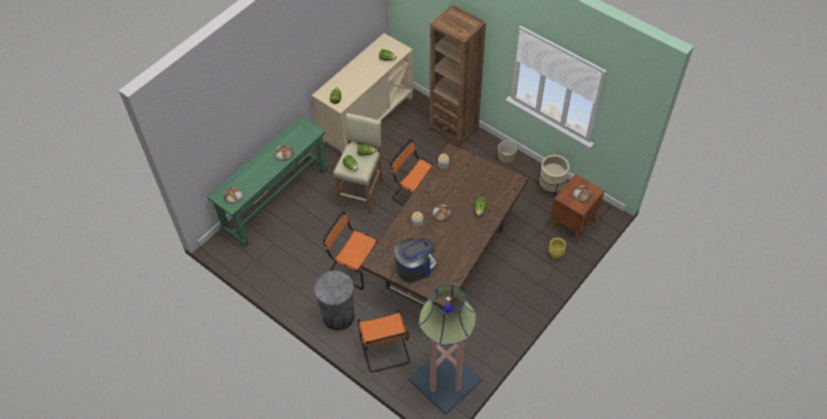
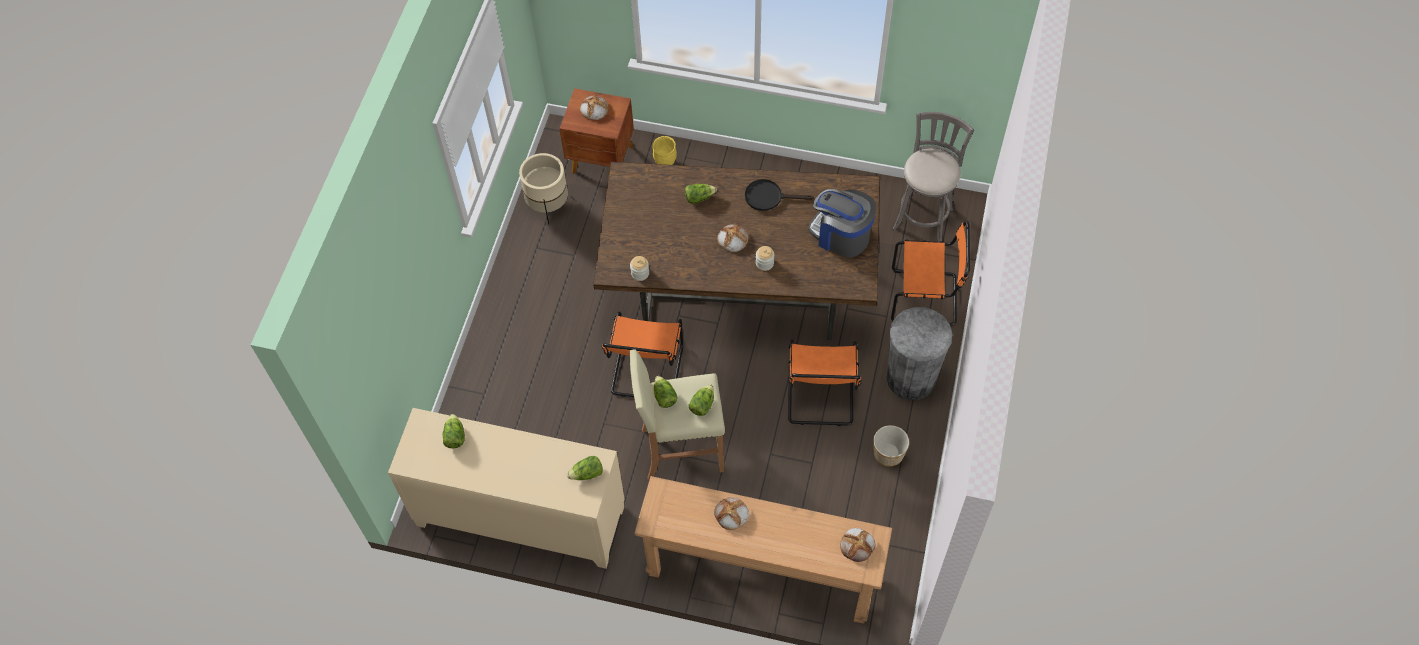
camera: 115 degrees left, 5 degrees up
(276, 200) = (761, 572): green console table -> brown console table
(385, 351) = (926, 298): orange chair -> orange chair turned 45 degrees clockwise
(445, 380) = (923, 216): floor lamp -> grey stool
(454, 129) = (486, 373): brown bookcase -> none
(462, 243) = (769, 197): none -> black frying pan
(506, 157) = (515, 281): planter -> planter (889, 454)

